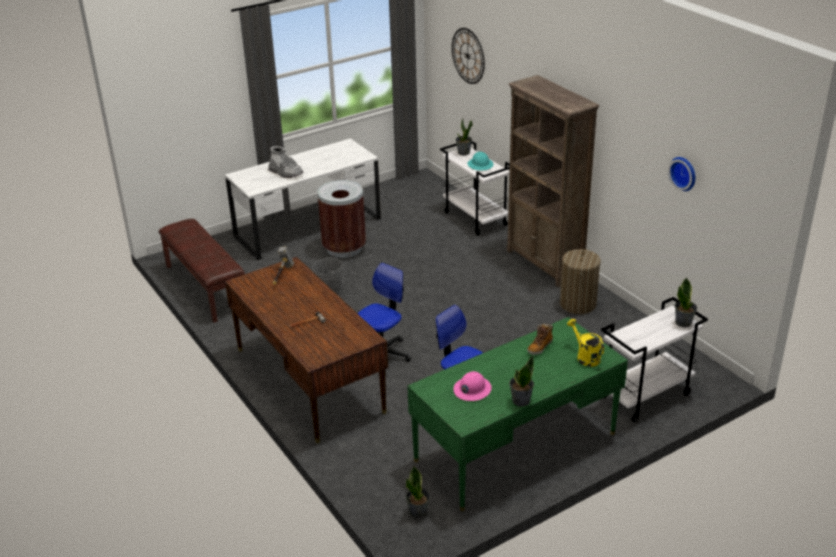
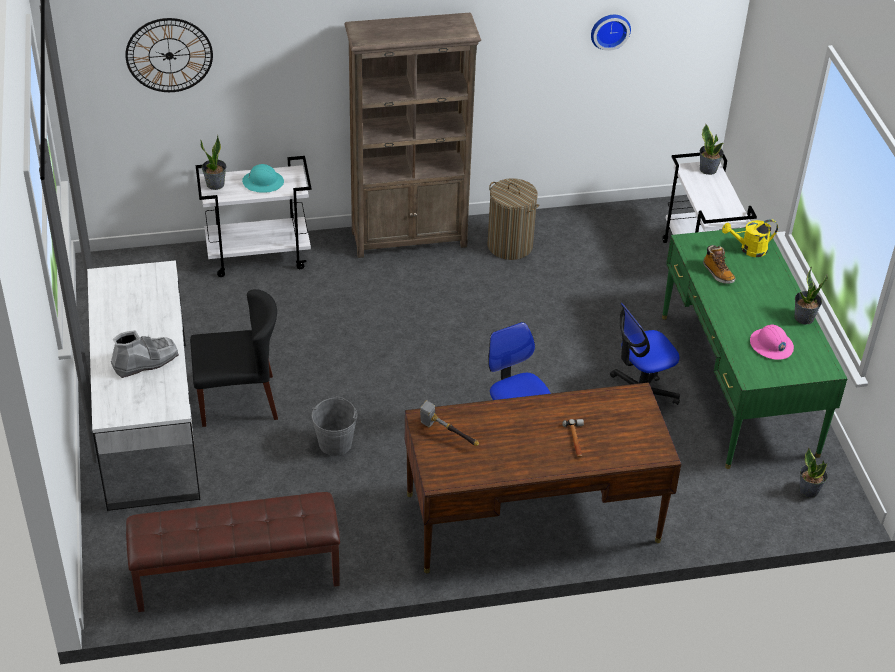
camera: 70 degrees left, 10 degrees up
(344, 248) = (238, 400): brown trash can -> black chair

